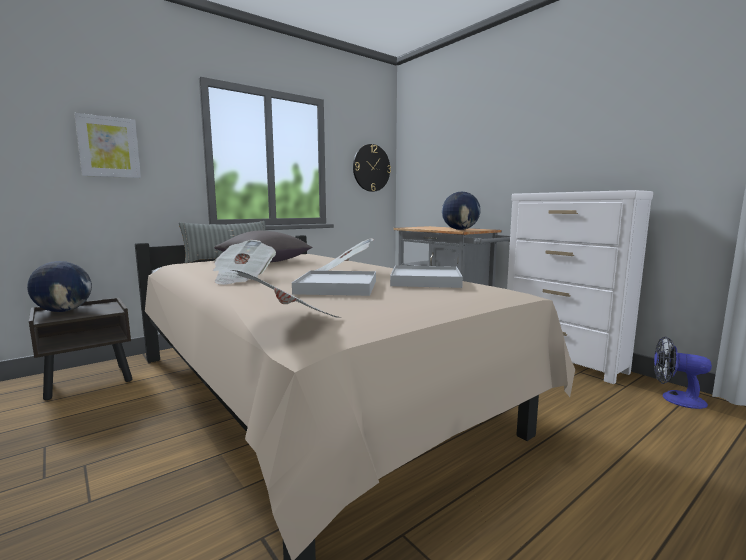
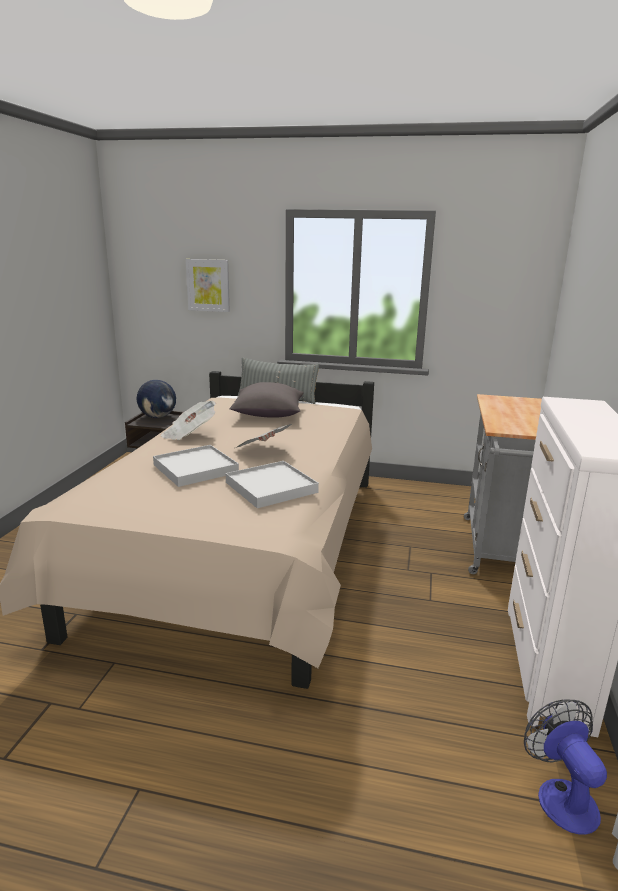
camera: 50 degrees right, 10 degrees up
(290, 322) = (80, 490): newspaper -> none
(371, 168) = (507, 298): wall clock -> none
(460, 229) = (519, 424): globe -> none

